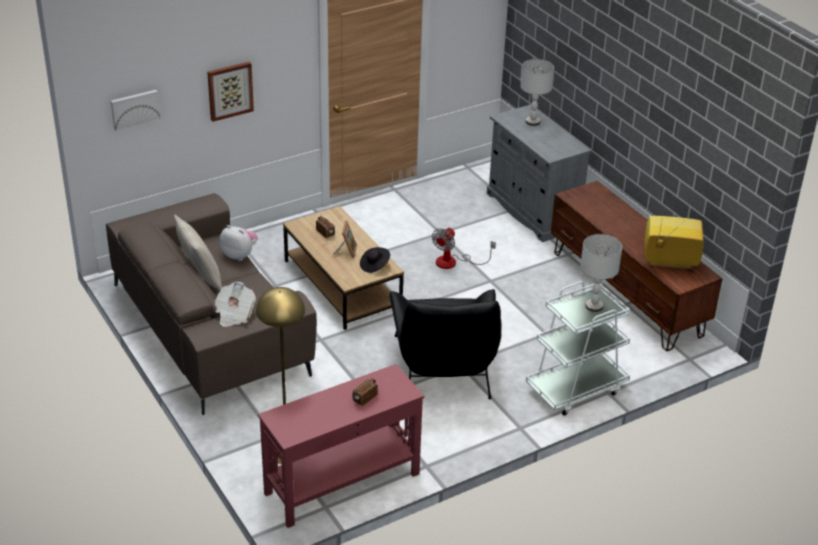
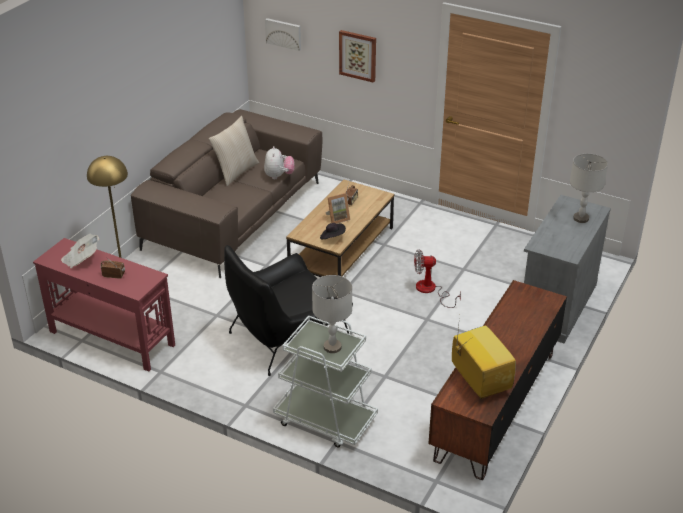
camera: 60 degrees right, 0 degrees up
(234, 314) = (180, 191): newspaper -> newspaper (81, 259)

